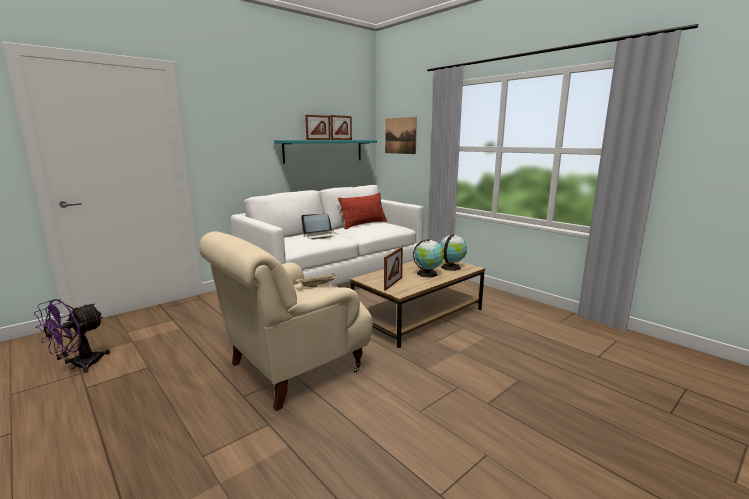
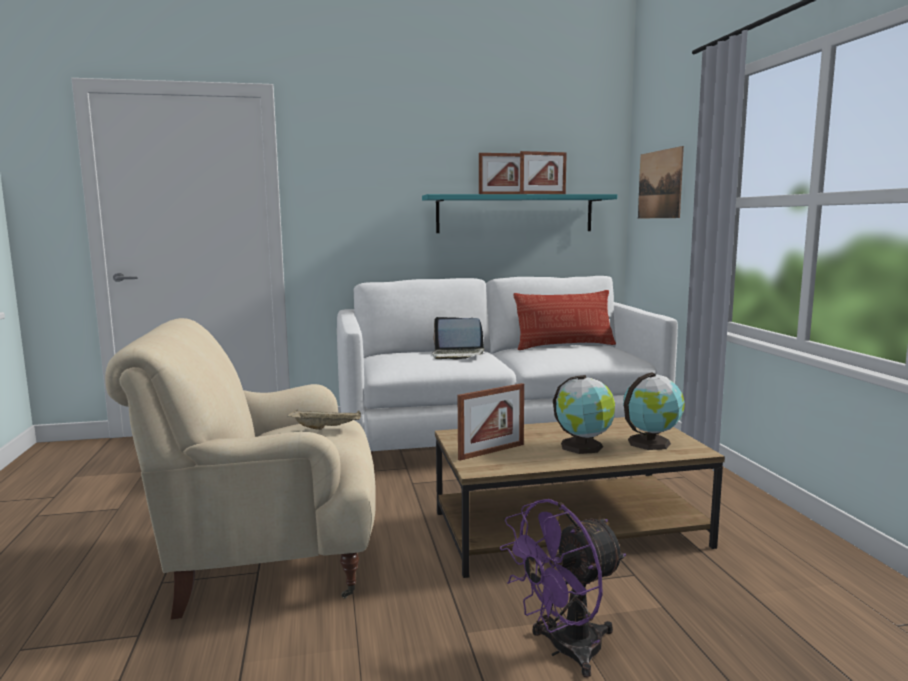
camera: 30 degrees right, 5 degrees down
(79, 366) = (63, 487): purple fan -> purple fan (564, 650)

